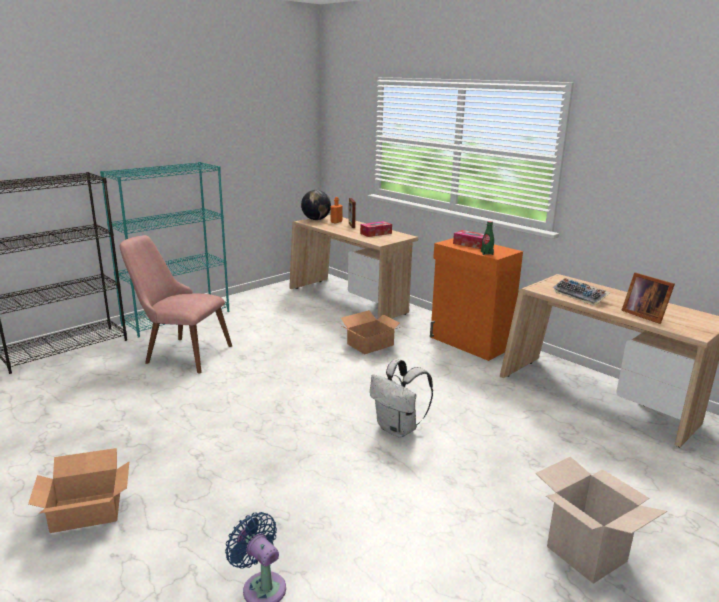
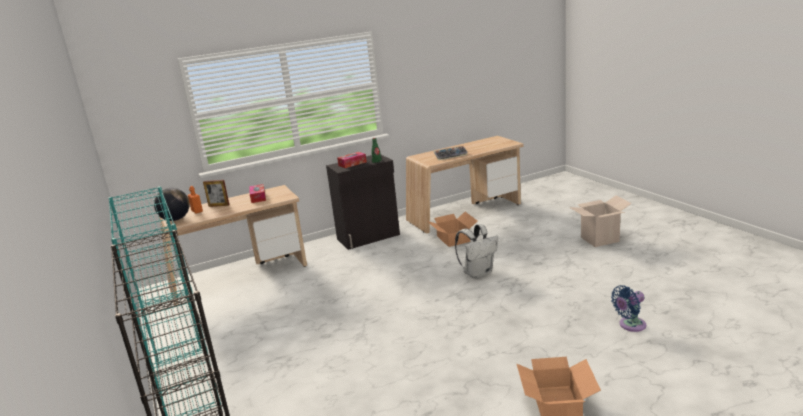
camera: 70 degrees left, 0 degrees up
(179, 353) = (289, 375): pink chair -> none
(371, 344) = (344, 273): cardboard box -> cardboard box (453, 238)
(469, 343) = (369, 237): orange cabinet -> black cabinet
(643, 315) = (485, 148): picture frame -> none

